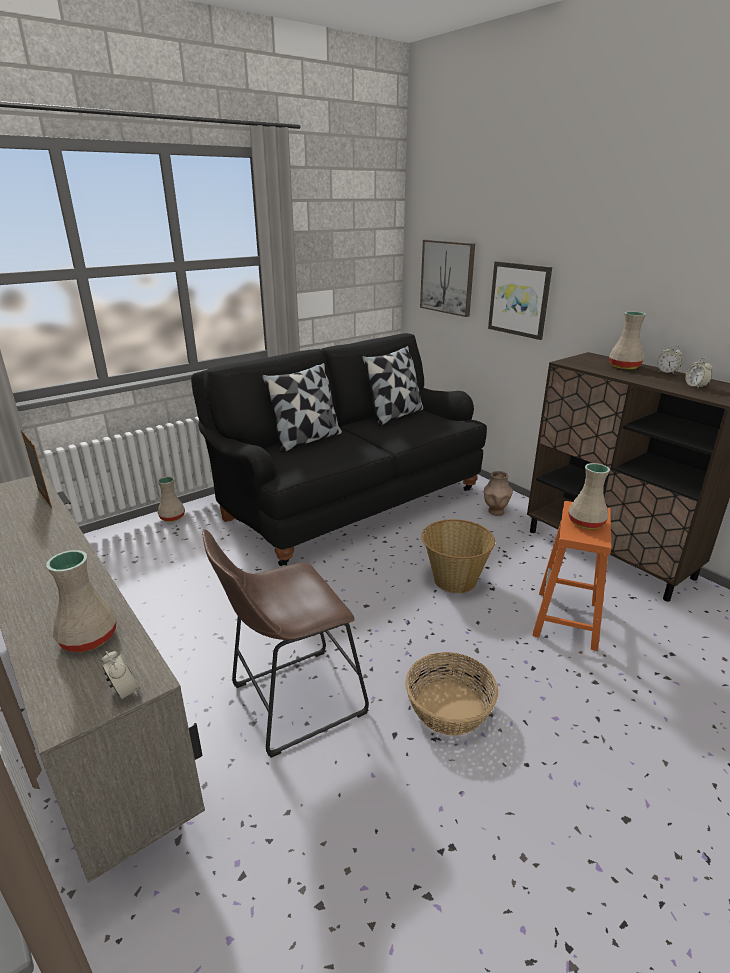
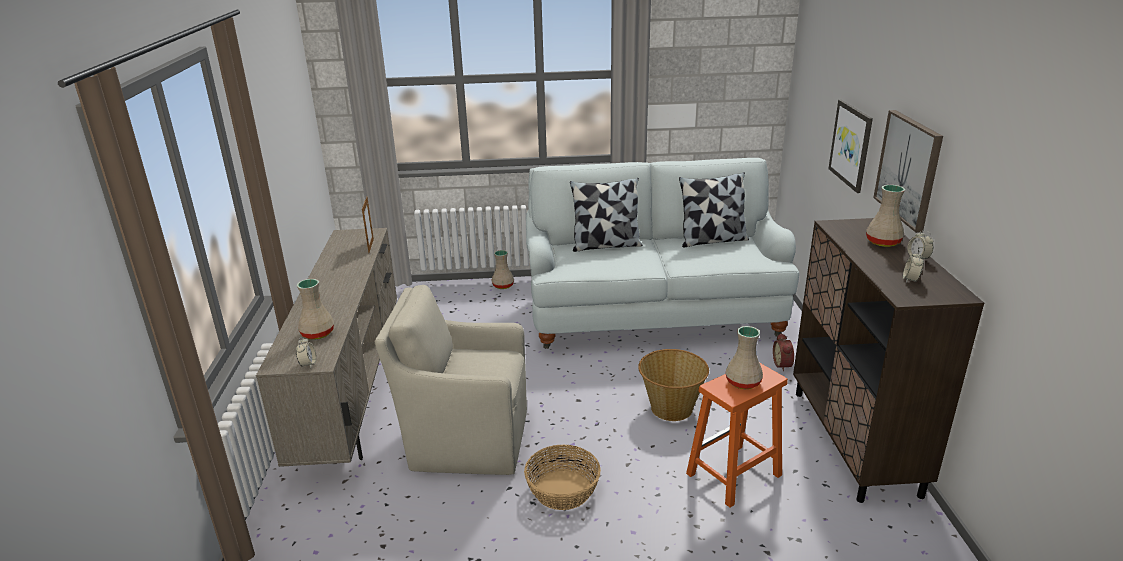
camera: 35 degrees right, 0 degrees up
(291, 701) = (465, 440): brown stool -> beige armchair
(347, 501) = (652, 313): black sofa -> white sofa
(447, 277) = (812, 105): picture -> picture (908, 169)
(495, 511) = (783, 365): brown vase -> alarm clock

